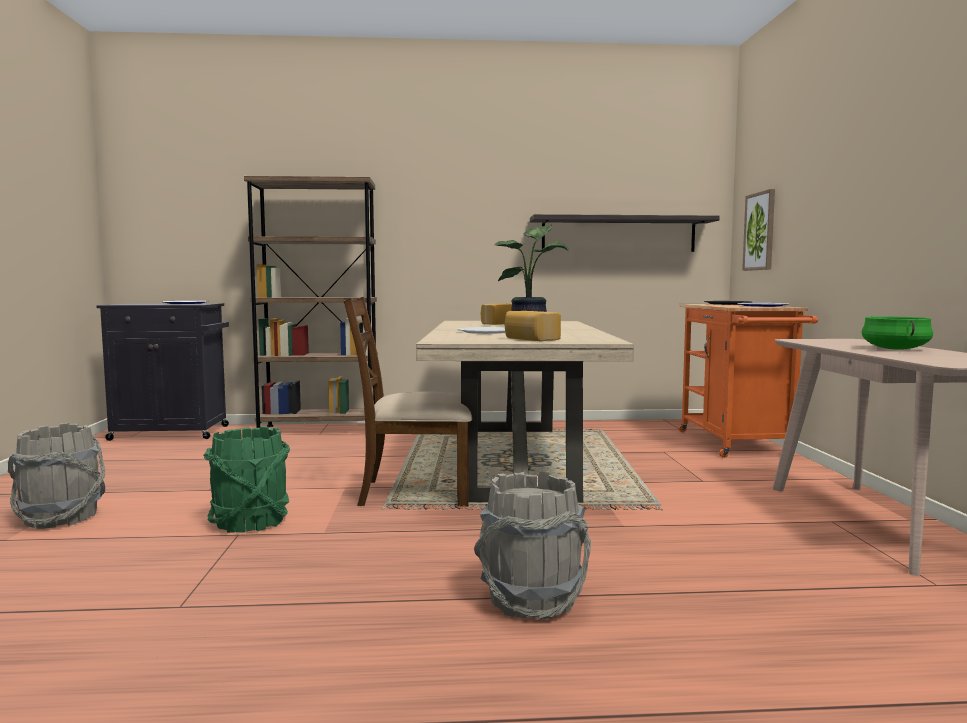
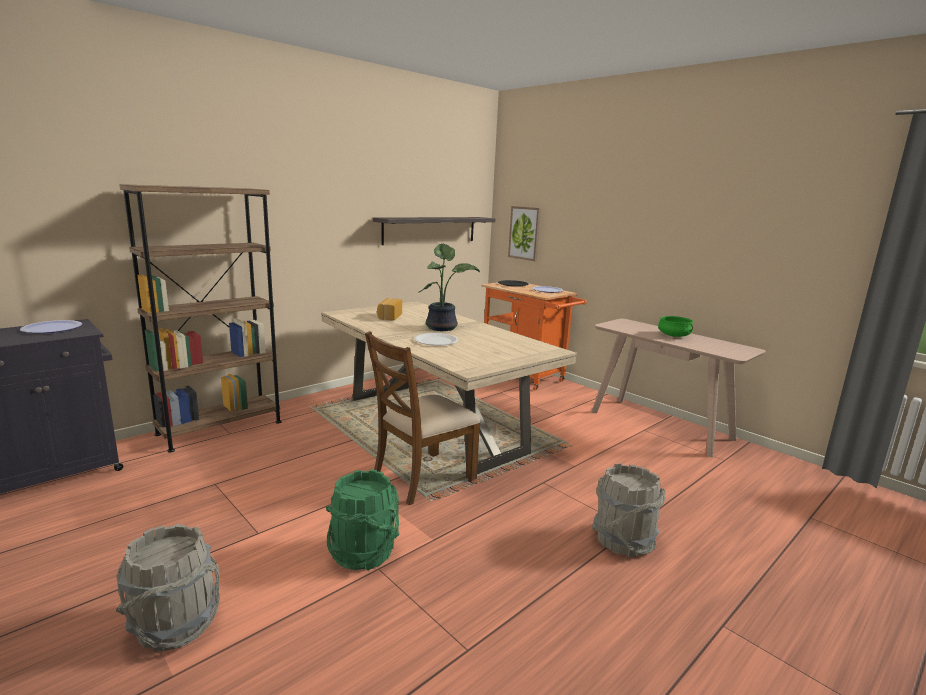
camera: 40 degrees left, 10 degrees up
(530, 339) = (507, 354): bread -> none

